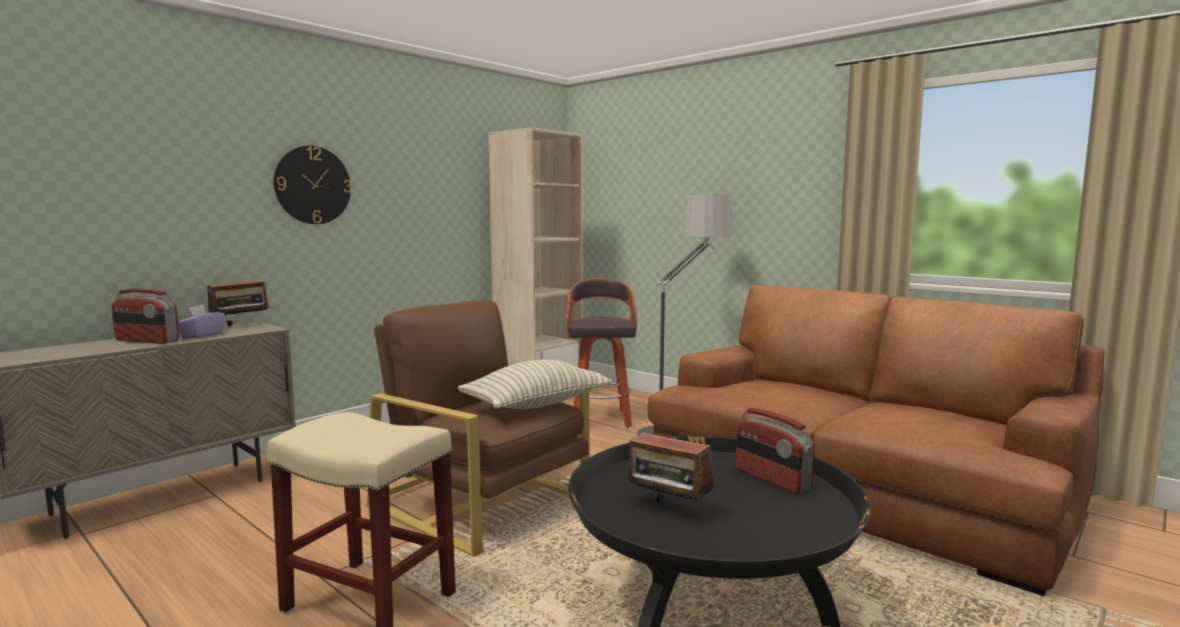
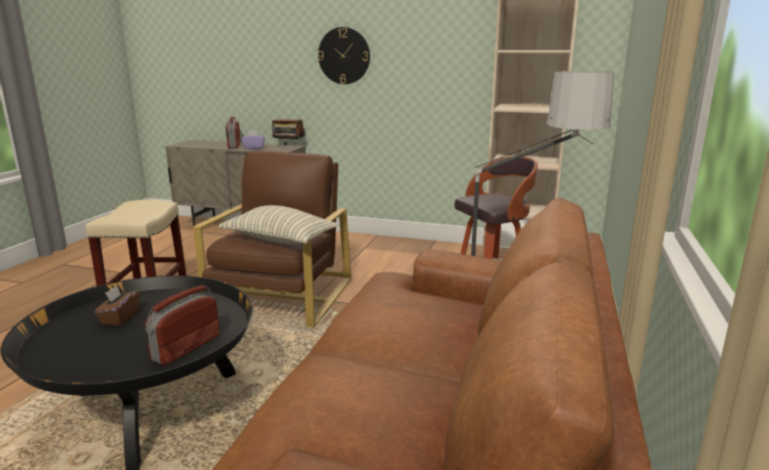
camera: 65 degrees right, 10 degrees up
(668, 509) = (119, 318): radio -> brown tissue box

